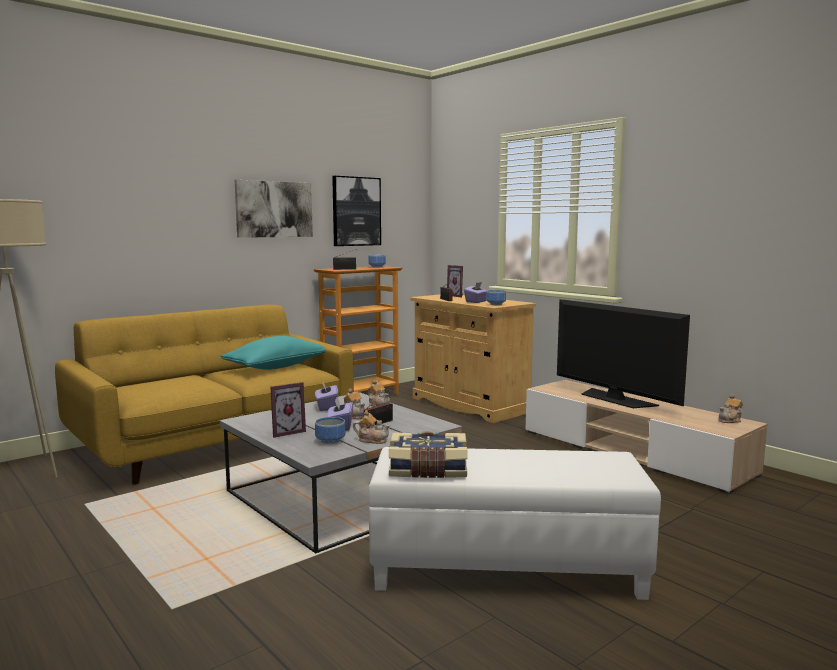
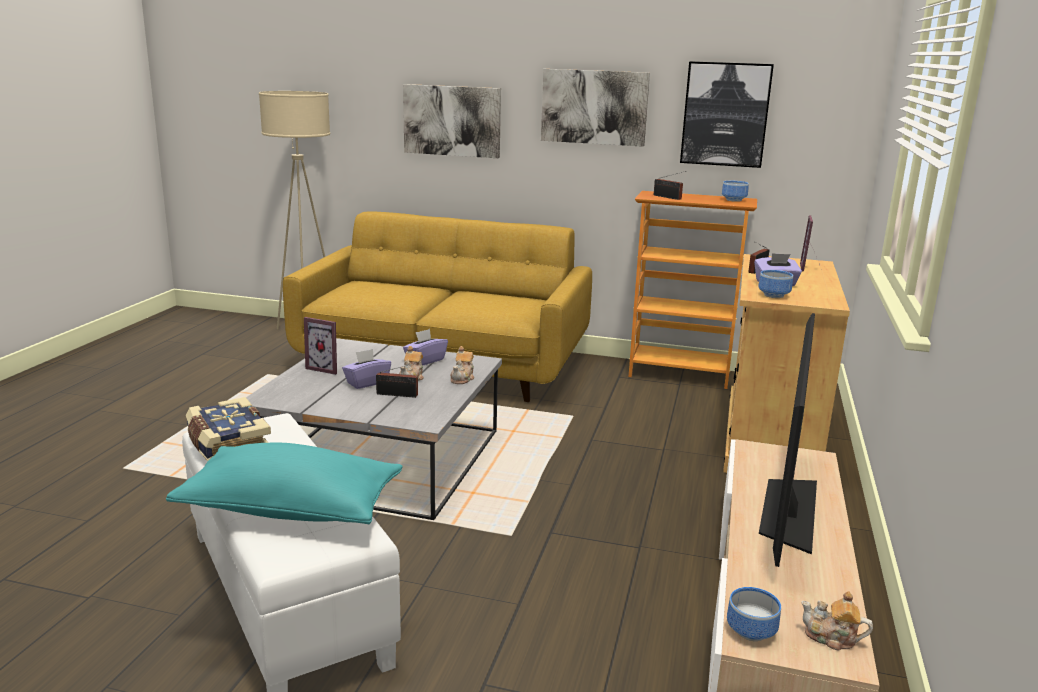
camera: 55 degrees right, 10 degrees up
(156, 225) = (452, 120): none -> picture
(276, 367) = (501, 303): turquoise pillow -> turquoise pillow (291, 509)
(329, 441) = (317, 390): bowl -> bowl (749, 630)
(372, 440) = (338, 406): teapot -> none

